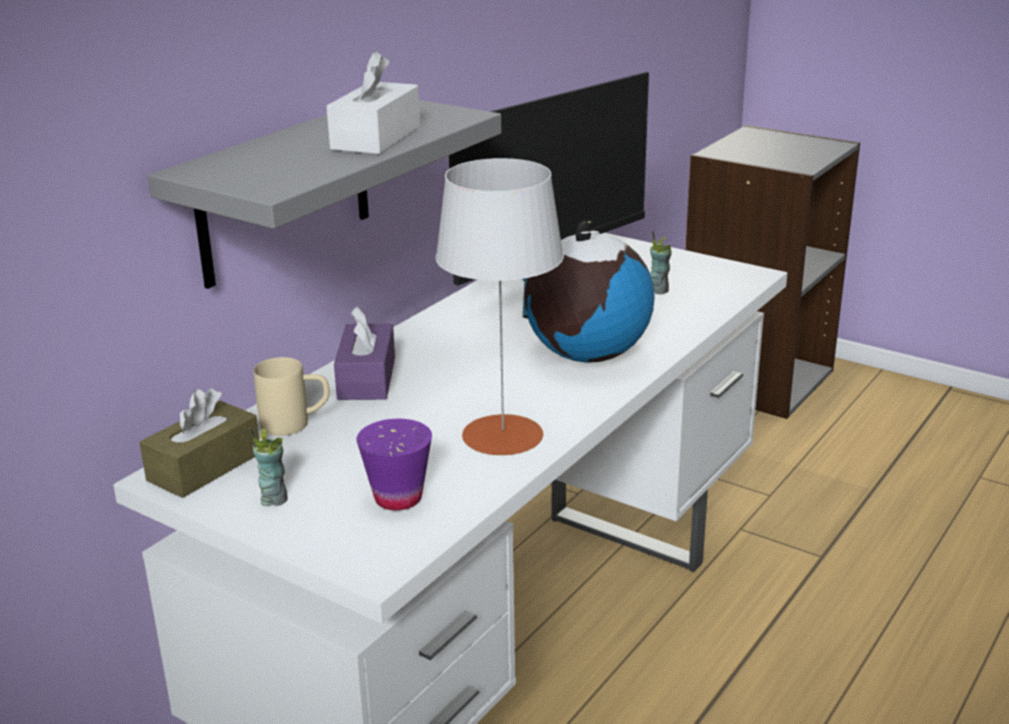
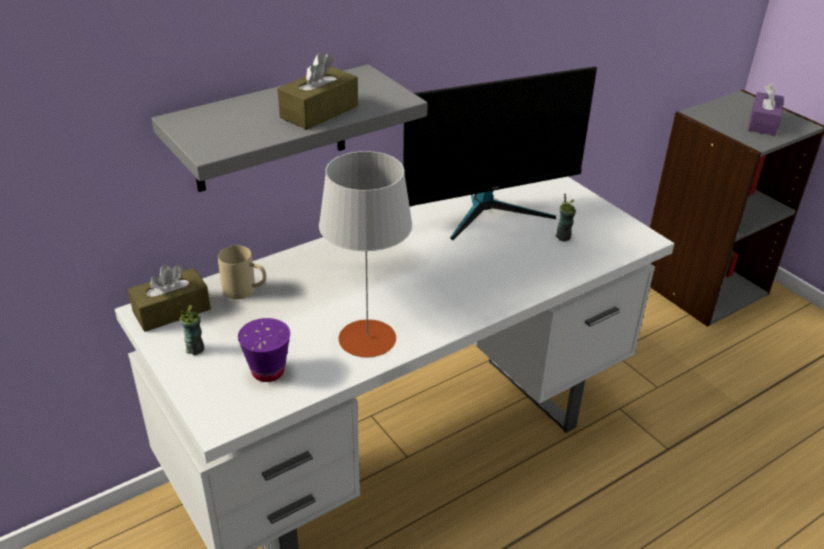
camera: 20 degrees right, 10 degrees up
(367, 378) = (313, 265): purple tissue box -> purple tissue box (763, 123)
(376, 138) = (319, 112): white tissue box -> brown tissue box
(586, 355) = (470, 284): globe -> none

